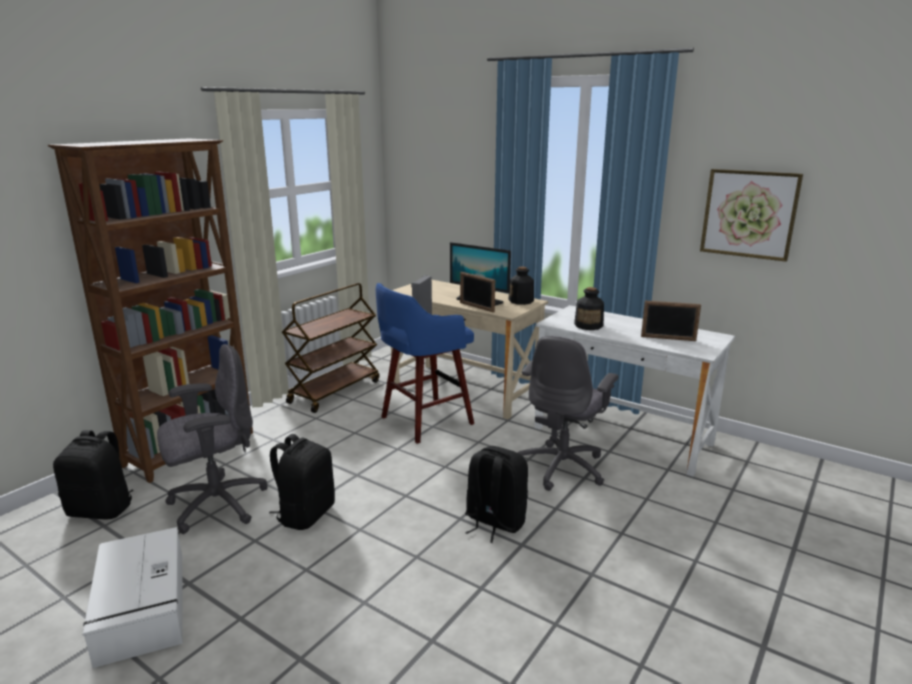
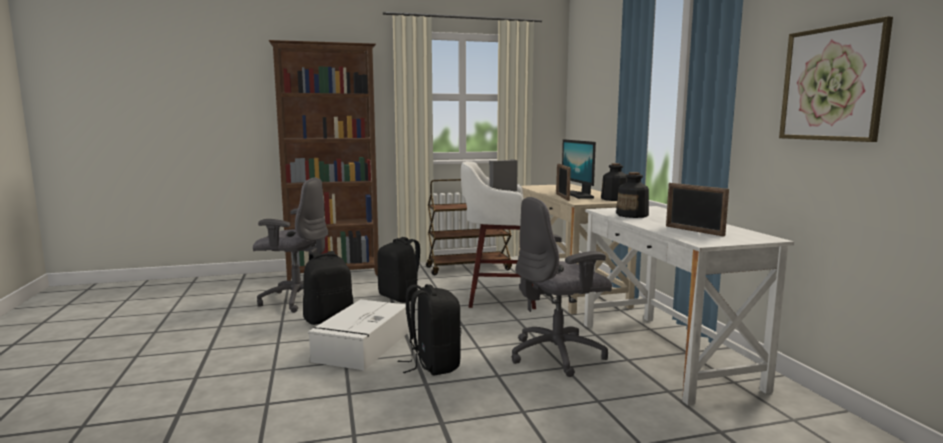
camera: 40 degrees right, 10 degrees down
(102, 510) = (247, 286): black backpack -> black backpack (400, 297)
(142, 607) = (185, 327): white storage box -> white storage box (362, 346)
(424, 421) = (499, 298): blue stool -> white stool

